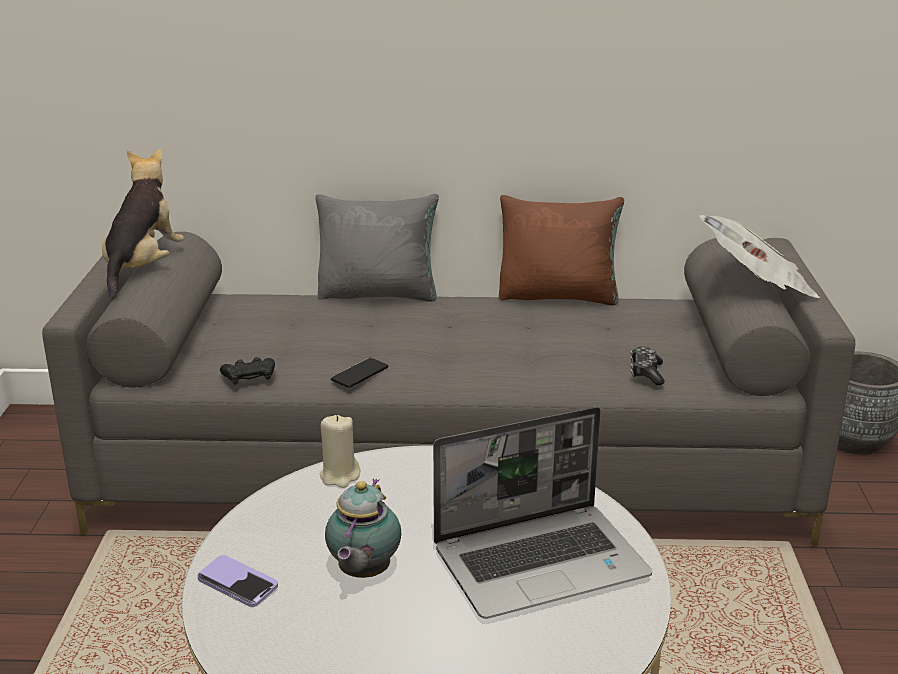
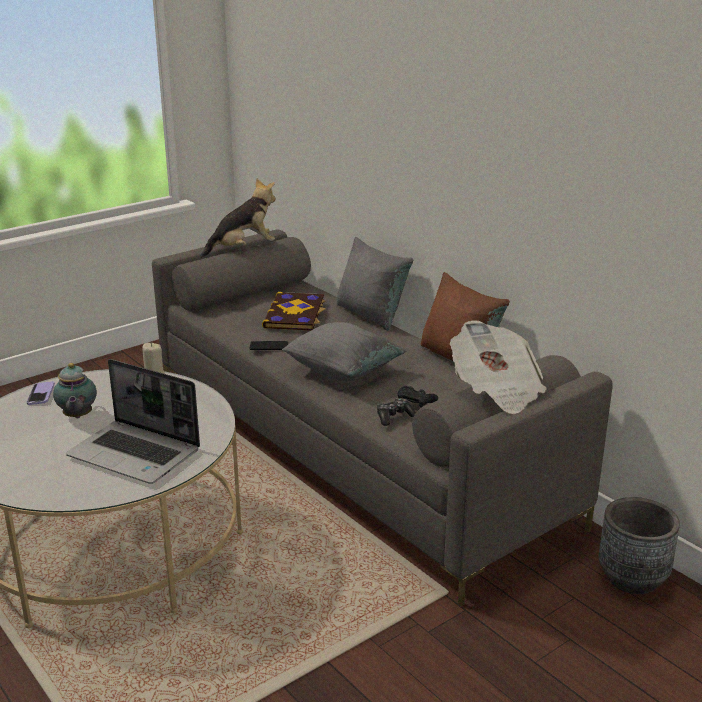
camera: 50 degrees right, 0 degrees up
(249, 376) = (226, 325): black game controller -> black game controller (416, 401)
(301, 327) = (295, 314): none -> book
(362, 574) = (77, 417): teapot -> teapot turned 75 degrees counterclockwise
(496, 359) = (343, 372): none -> grey pillow

